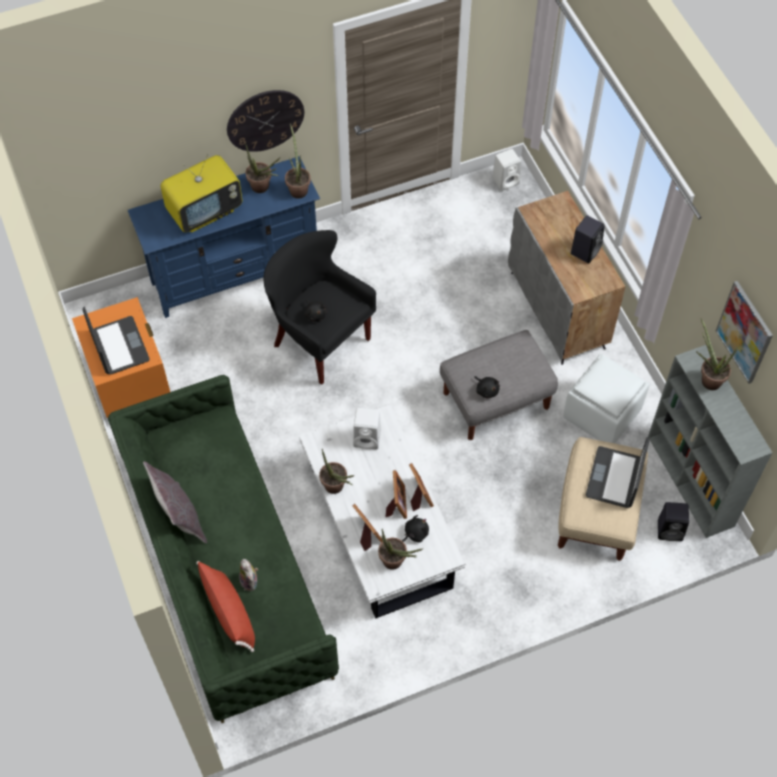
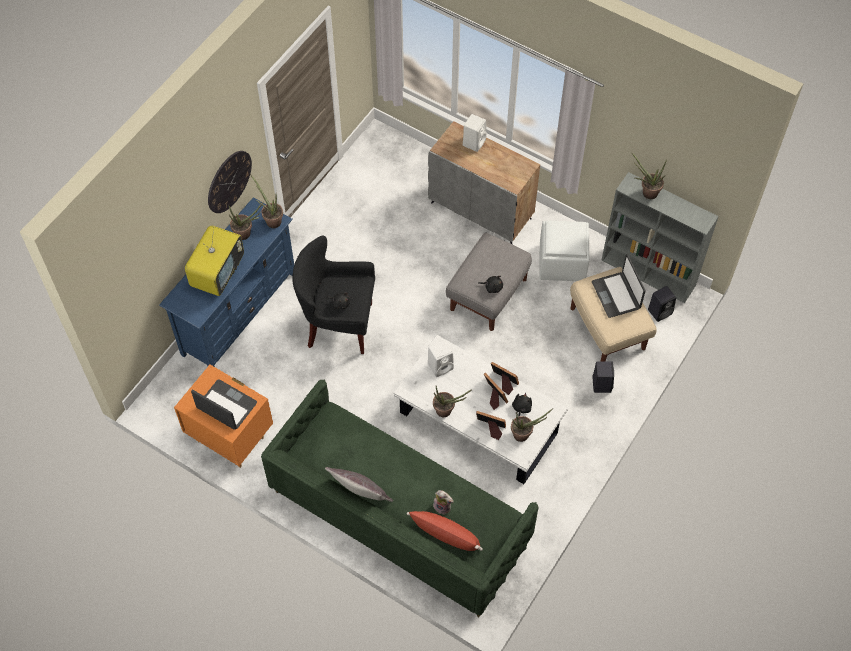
camera: 35 degrees left, 0 degrees up
(506, 180) = (377, 141): white speaker -> white speaker (474, 142)
(585, 250) = (496, 154): black speaker -> black speaker (601, 383)
(744, 332) = (664, 146): picture -> none

